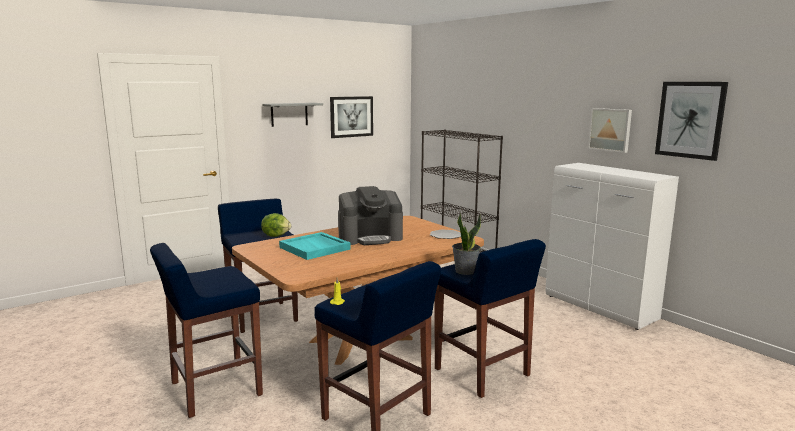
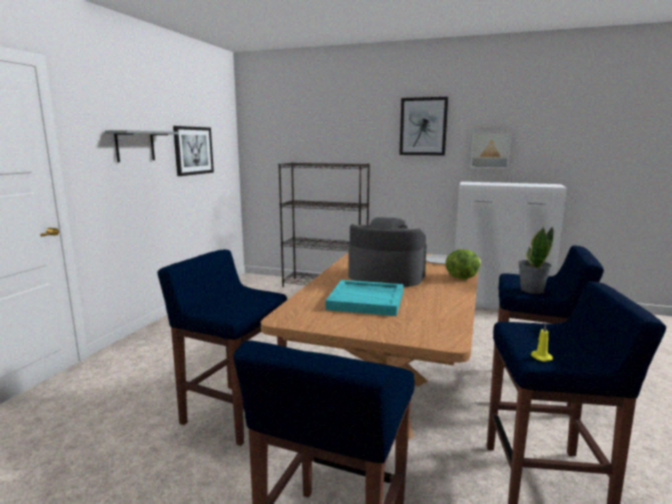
camera: 35 degrees left, 0 degrees up
(276, 235) = (262, 297): lettuce -> lettuce (461, 277)
(370, 237) = (385, 276): coffee machine -> coffee machine turned 105 degrees counterclockwise
(690, 120) = (566, 137): picture -> picture (423, 126)

